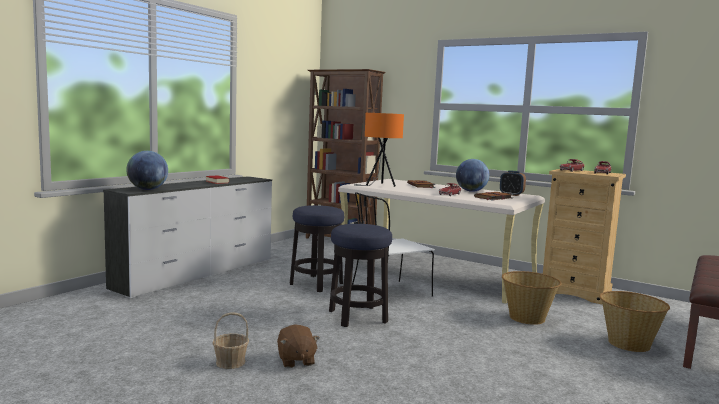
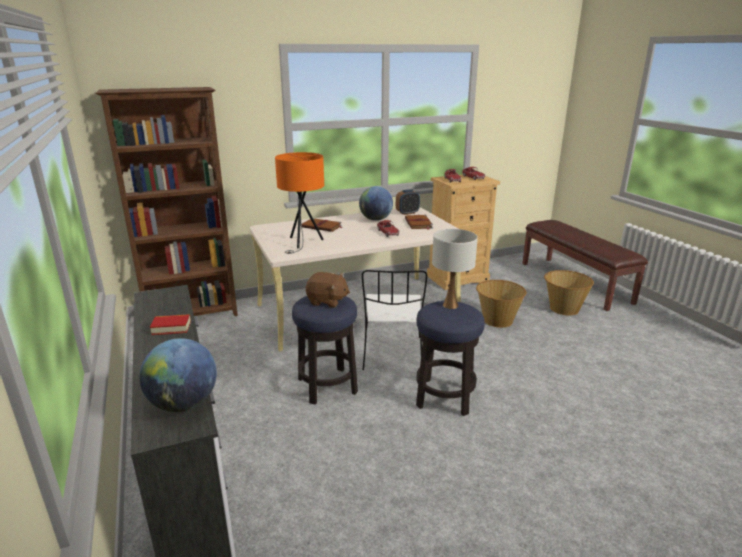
camera: 55 degrees left, 15 degrees up
(230, 362) = (523, 527): basket -> none
(296, 360) = (536, 477): brown plush toy -> brown plush toy (327, 301)
(373, 226) = (450, 305): none -> white table lamp

